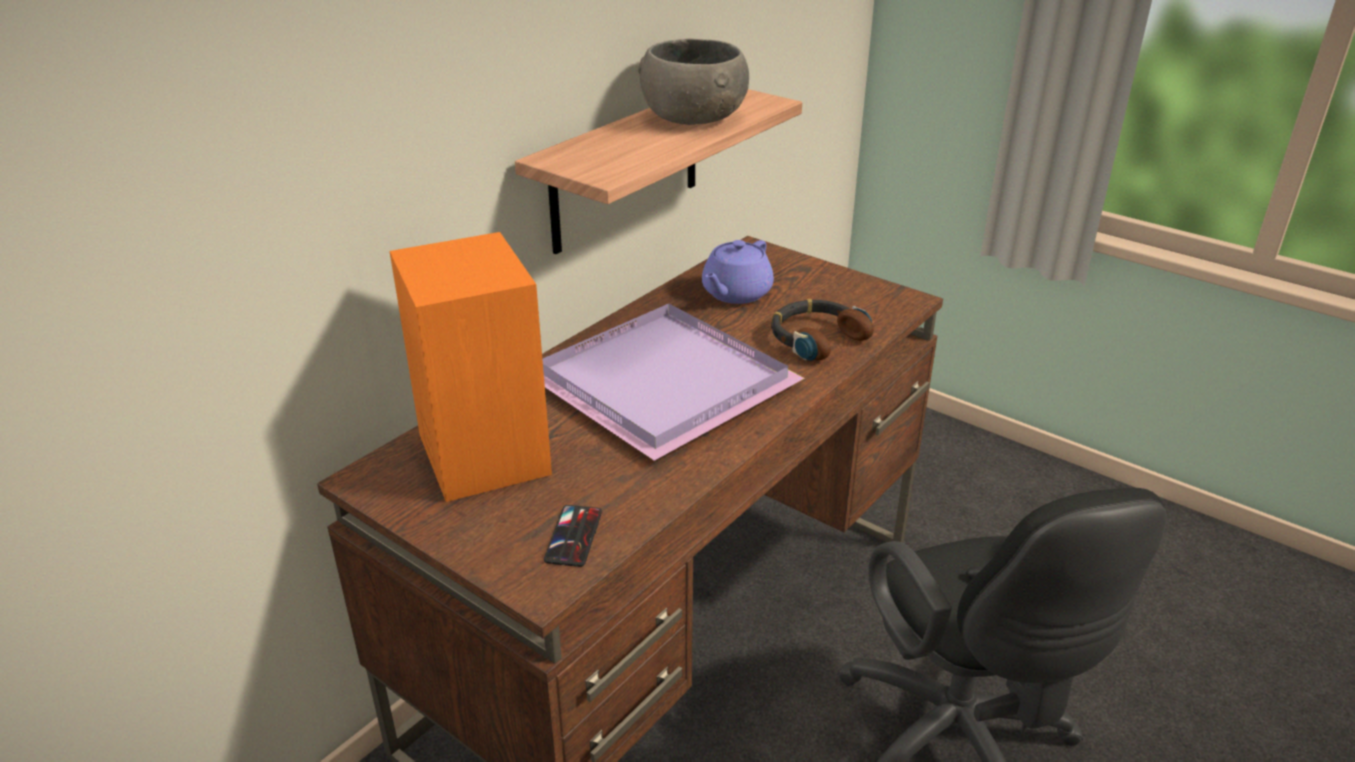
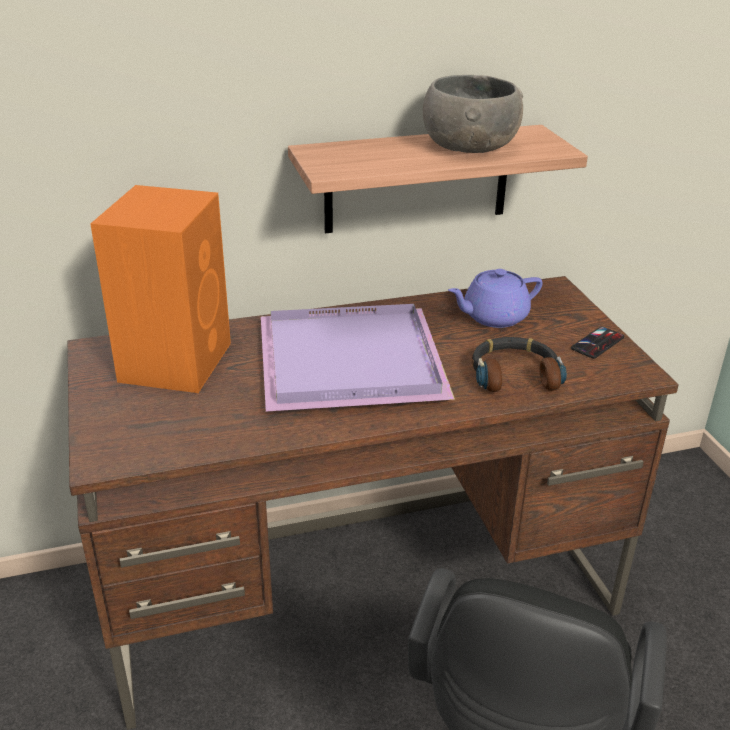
camera: 35 degrees right, 0 degrees up
(573, 536) = (159, 439): phone -> phone (597, 343)

